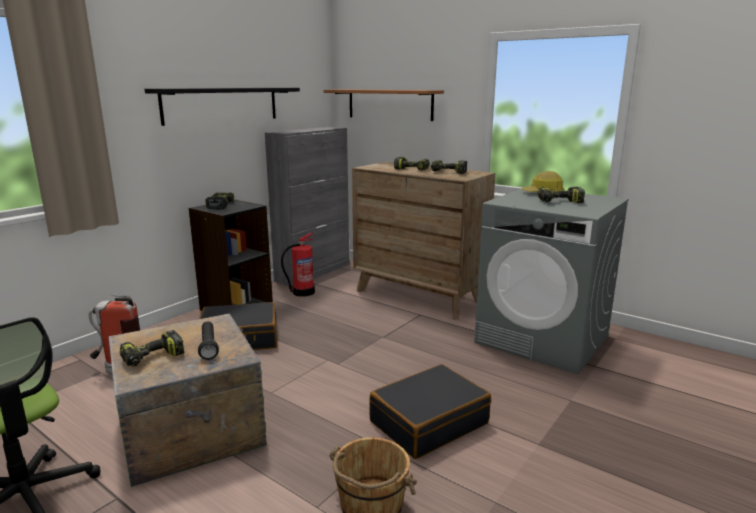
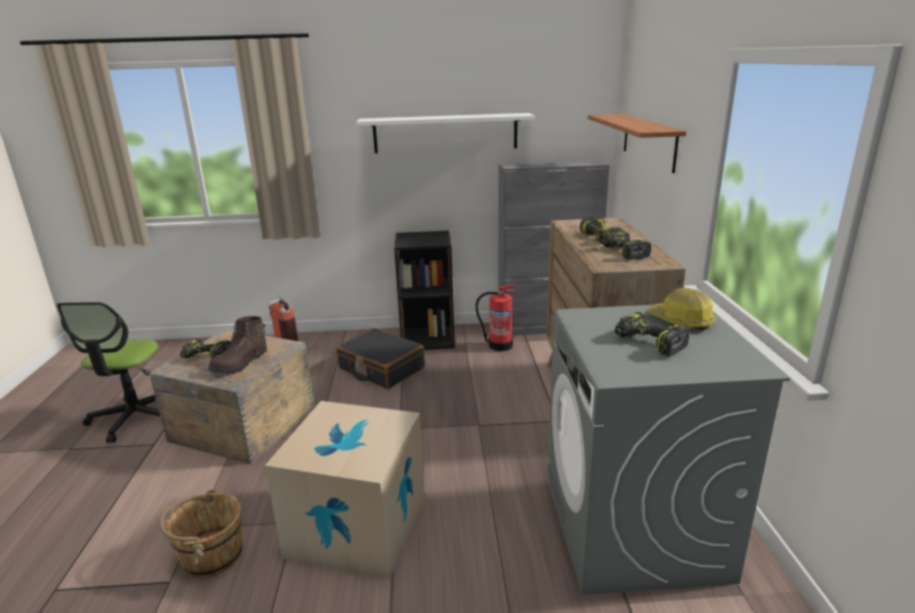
camera: 50 degrees right, 5 degrees up
(208, 346) = (241, 364): black flashlight -> brown boot
(219, 205) = (419, 236): power drill -> none
(222, 105) = (445, 133): black shelf -> white shelf
(428, 422) = (357, 526): black suitcase -> cardboard box

